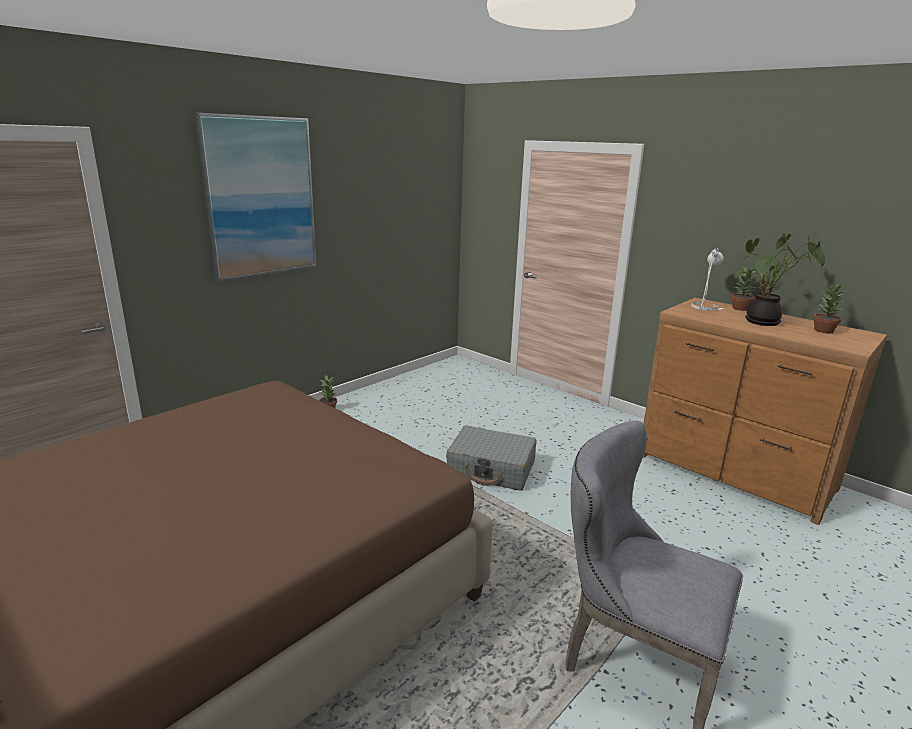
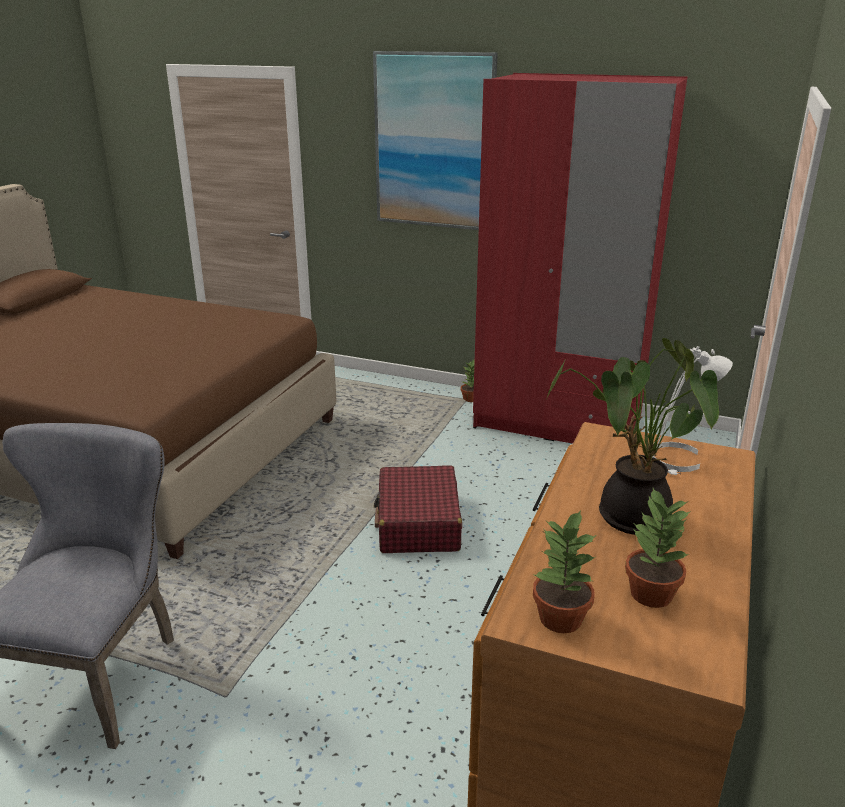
camera: 70 degrees right, 5 degrees up
(398, 392) = (558, 423): none -> red wardrobe
(491, 469) = (418, 523): grey suitcase -> red suitcase
(740, 308) = (722, 498): potted plant -> potted plant (559, 619)

